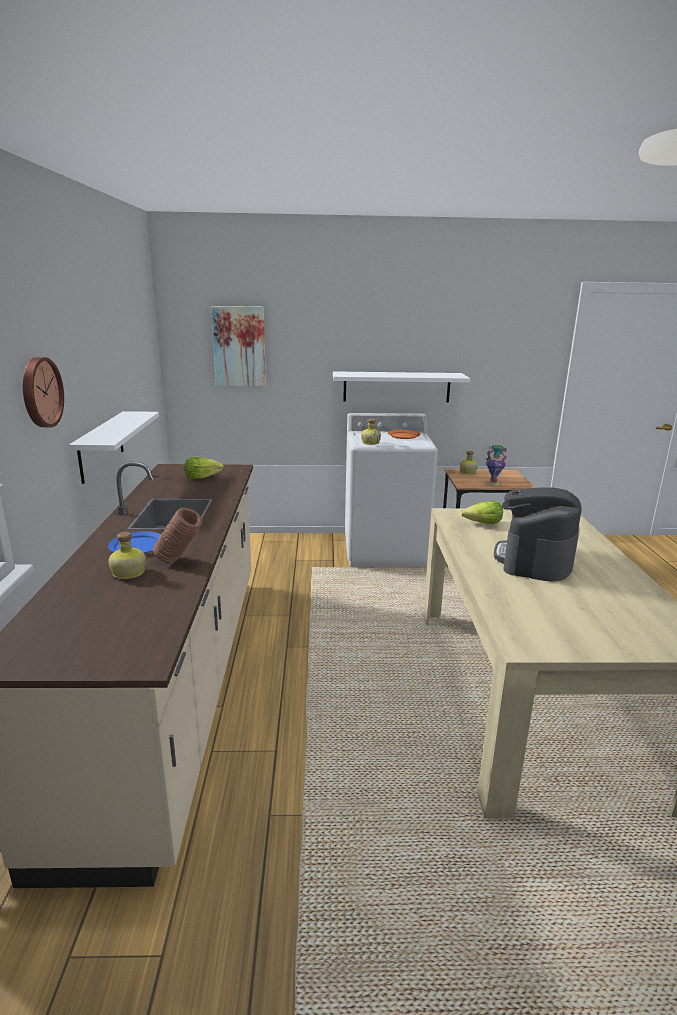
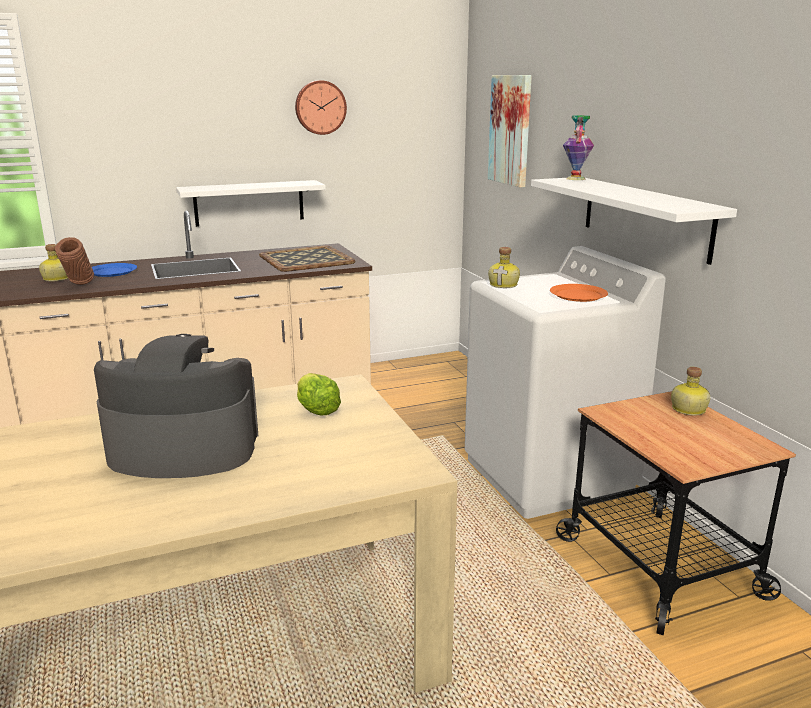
camera: 70 degrees right, 0 degrees up
(40, 392) = (132, 135): wall clock -> wall clock (320, 107)
(202, 477) = (306, 259): lettuce -> tray
(493, 483) = (650, 435): vase -> vase (575, 179)

